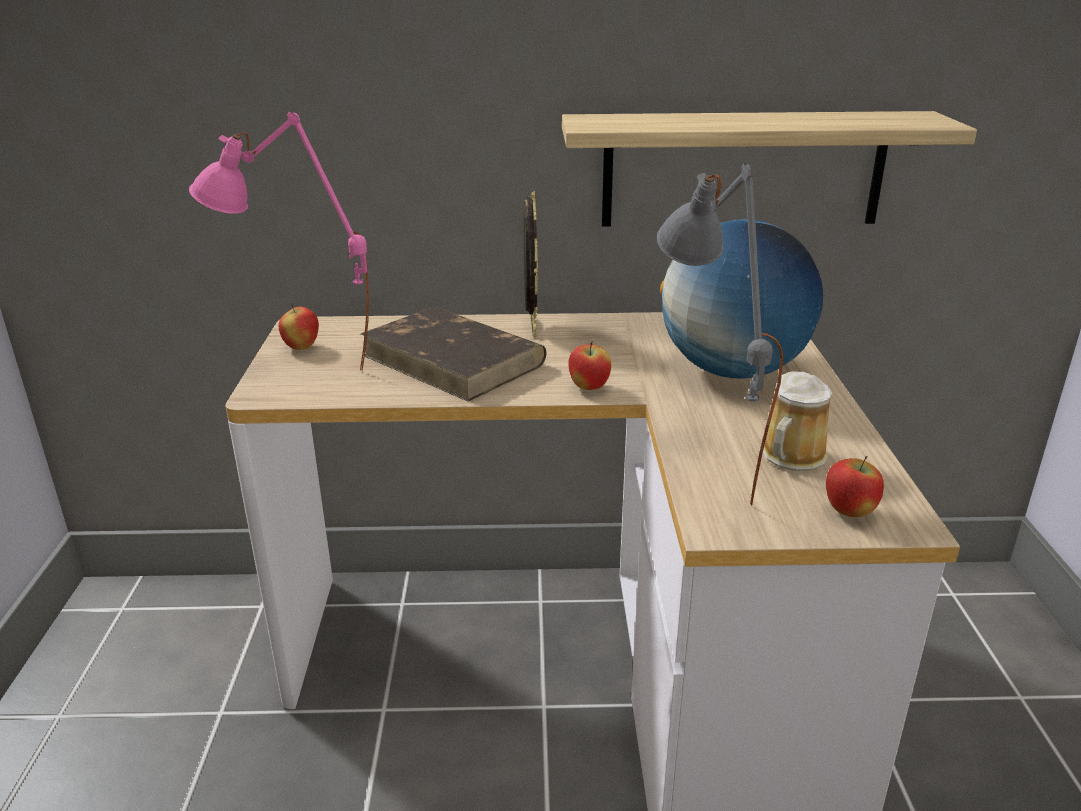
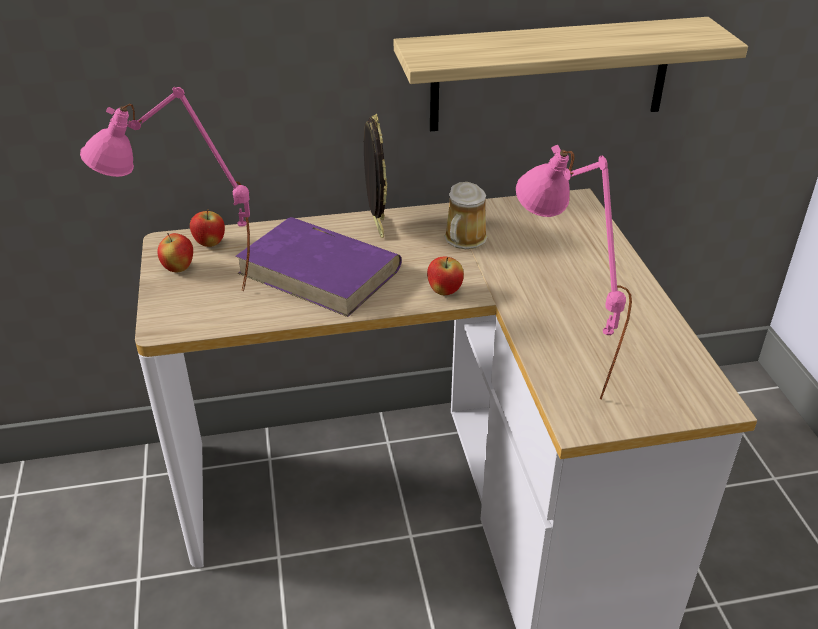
camera: 10 degrees left, 10 degrees up
(454, 360) = (321, 271): brown book -> purple book
(699, 470) = (554, 369): grey table lamp -> pink table lamp
(732, 370) = (557, 261): globe -> none
(791, 457) = (621, 349): mug -> mug (464, 240)
(849, 512) = (674, 398): apple -> apple (210, 244)

